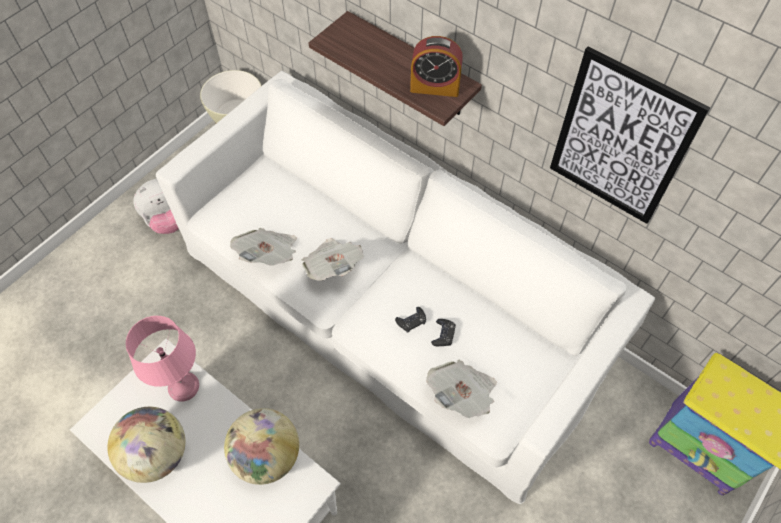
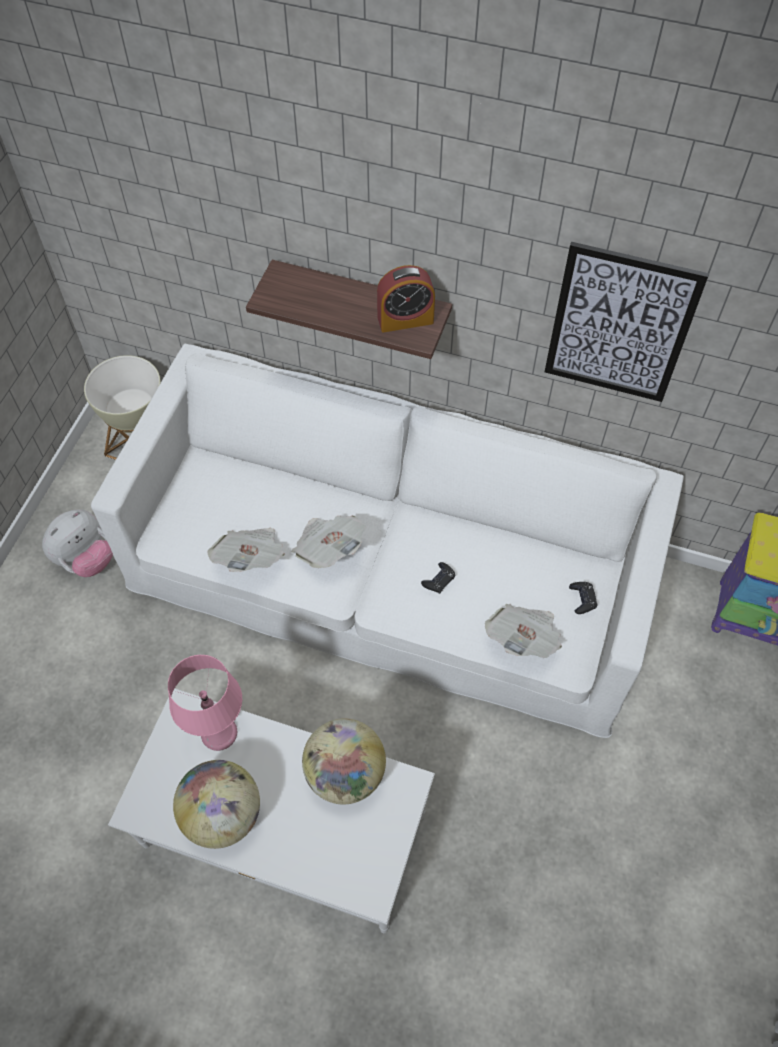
camera: 20 degrees left, 0 degrees up
(443, 334) = (478, 583): black game controller -> black game controller (582, 599)

